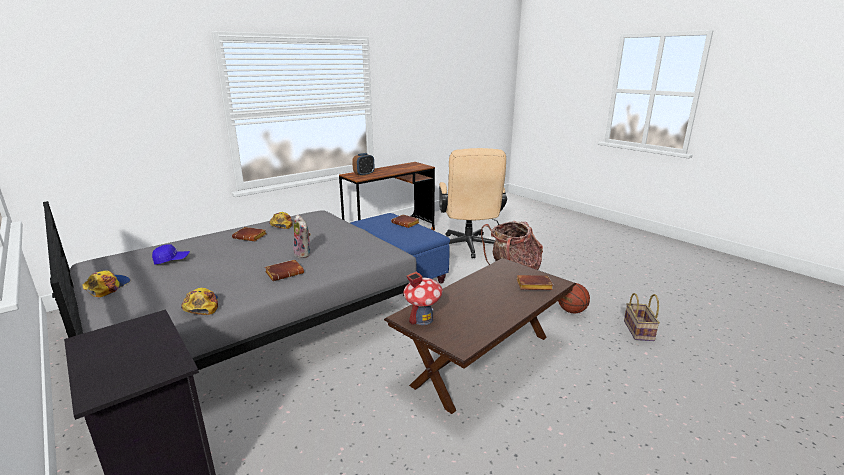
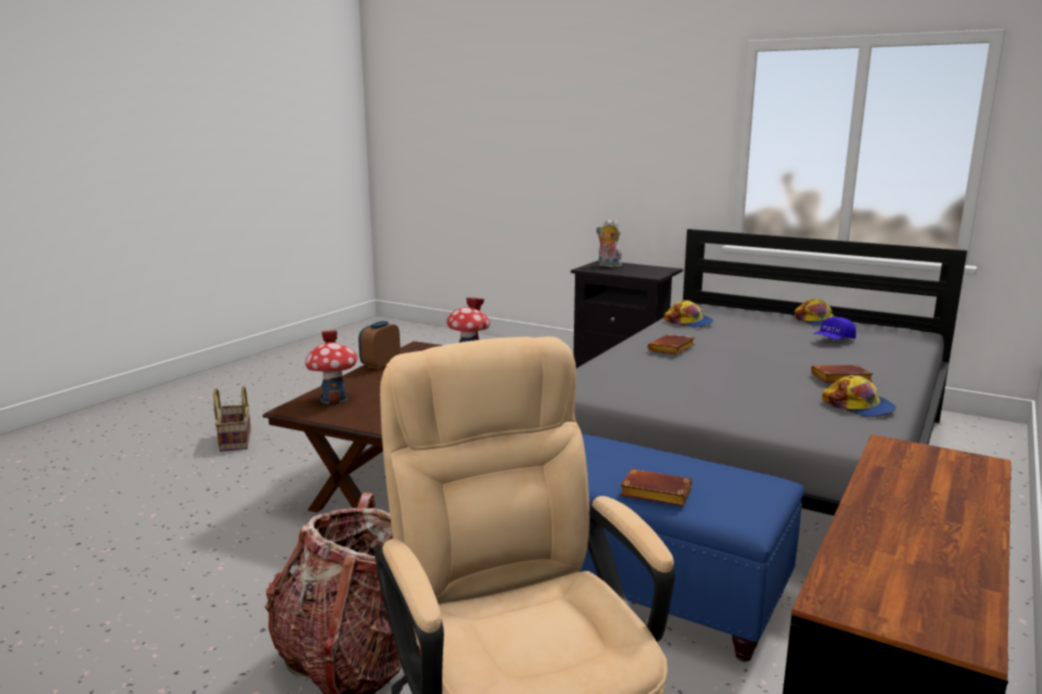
camera: 160 degrees right, 5 degrees down
(304, 254) = (698, 370): plush toy -> plush toy (608, 266)
(364, 174) = (932, 471): alarm clock -> alarm clock (380, 365)
(533, 286) = (334, 399): brown book -> toy house
(571, 311) = (238, 566): basketball -> none
(639, 331) = (127, 548): basket -> basket (234, 440)

